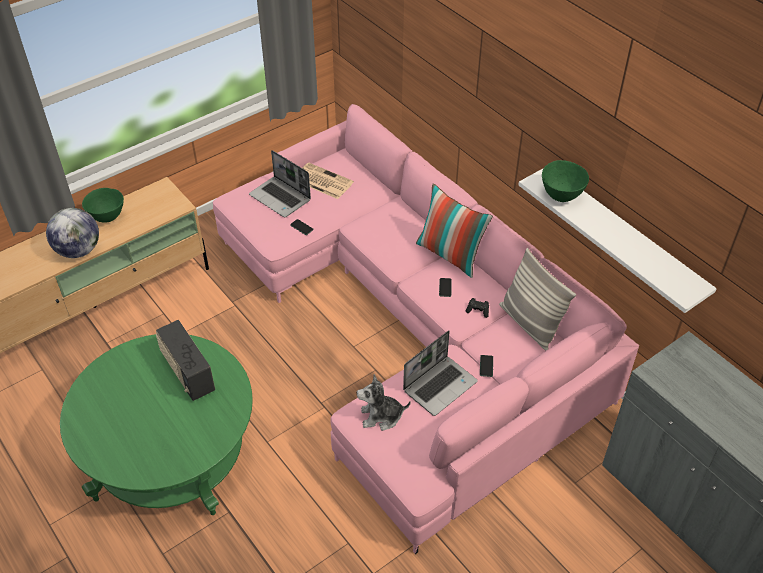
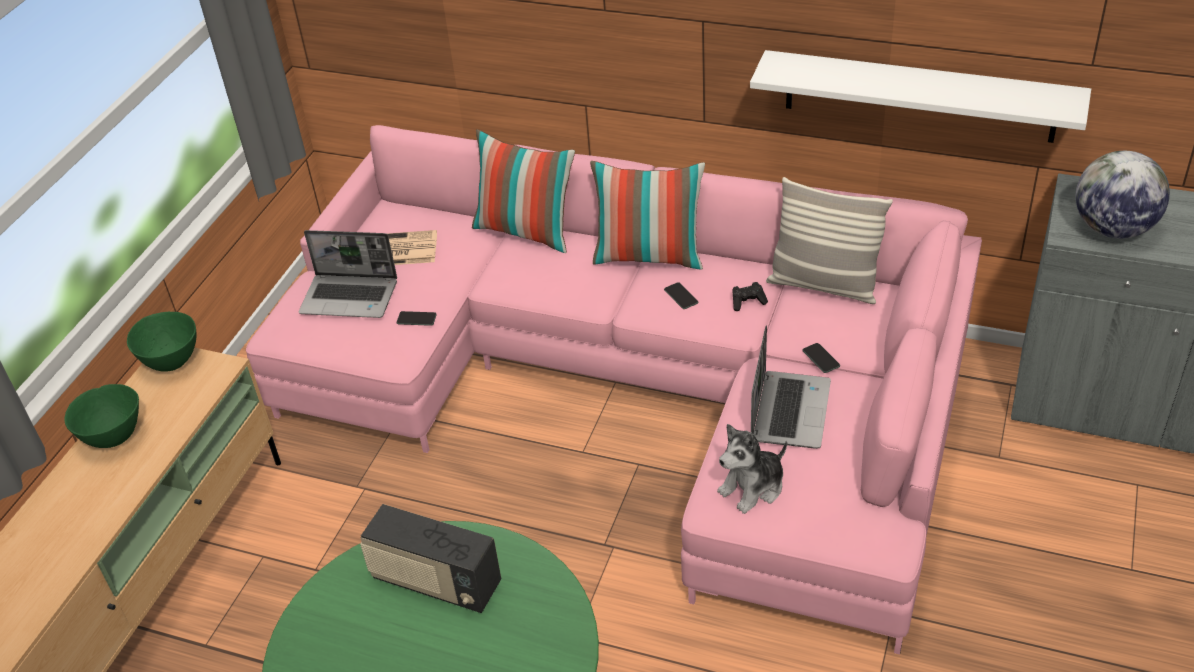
camera: 30 degrees left, 5 degrees down
(78, 250) = (107, 505): globe -> globe (1113, 229)
(400, 205) = (526, 231): none -> pillow
(561, 196) = (818, 75): green bowl -> green bowl (171, 363)

